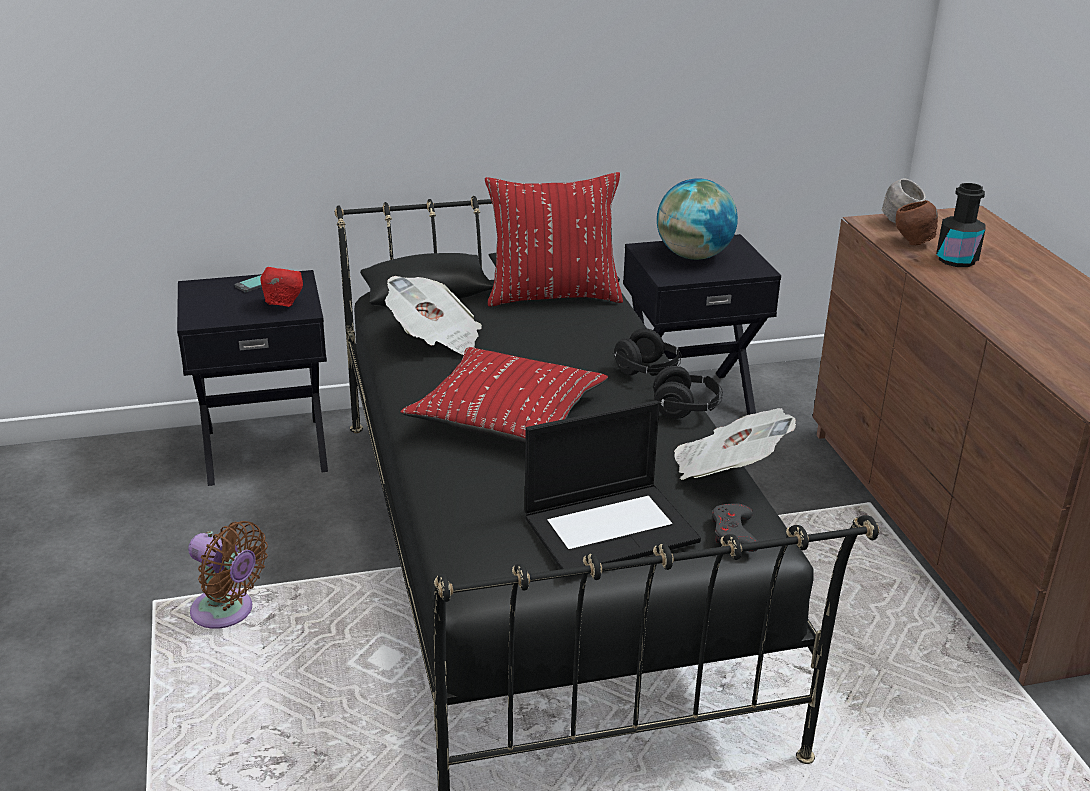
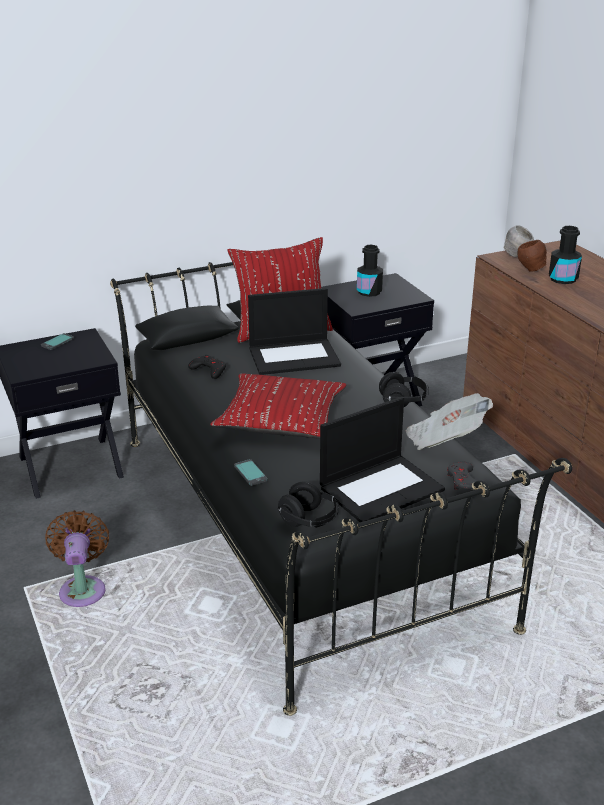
camera: 10 degrees left, 0 degrees up
(227, 613) = (83, 588): brown fan -> brown fan turned 120 degrees counterclockwise
(283, 305) = (84, 356): red bowl -> none
(435, 339) = (209, 370): newspaper -> black game controller
(438, 484) = (250, 473): none -> phone
(558, 332) = (295, 356): none -> laptop
(647, 372) = (367, 378): black headphones -> black headphones (309, 520)
(694, 256) = (369, 292): globe -> black bottle

